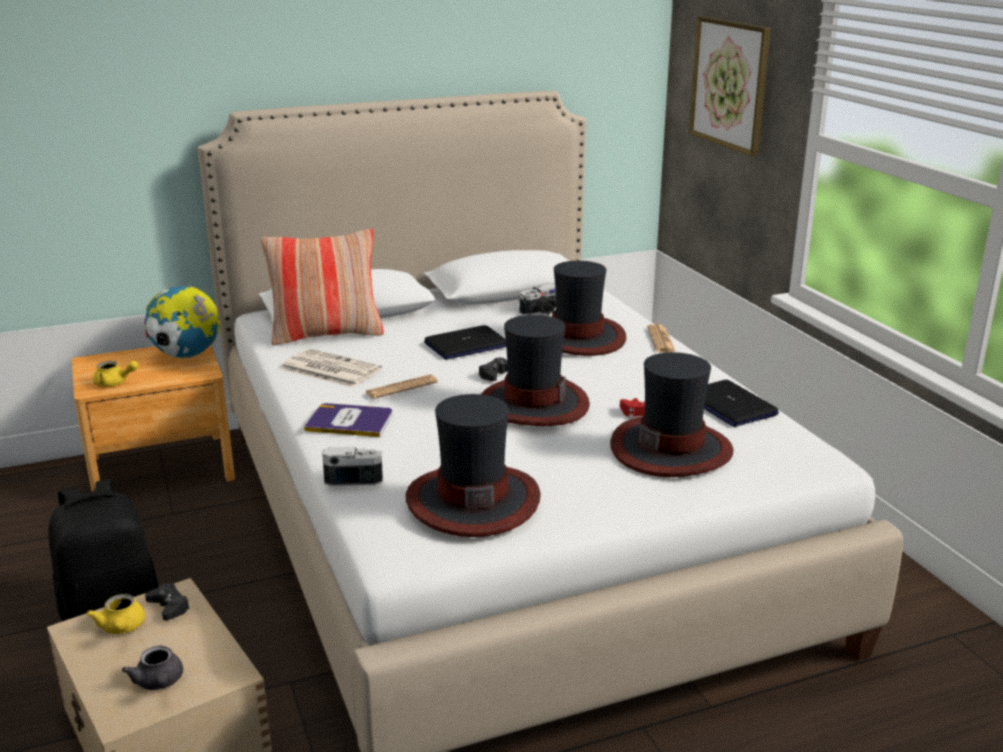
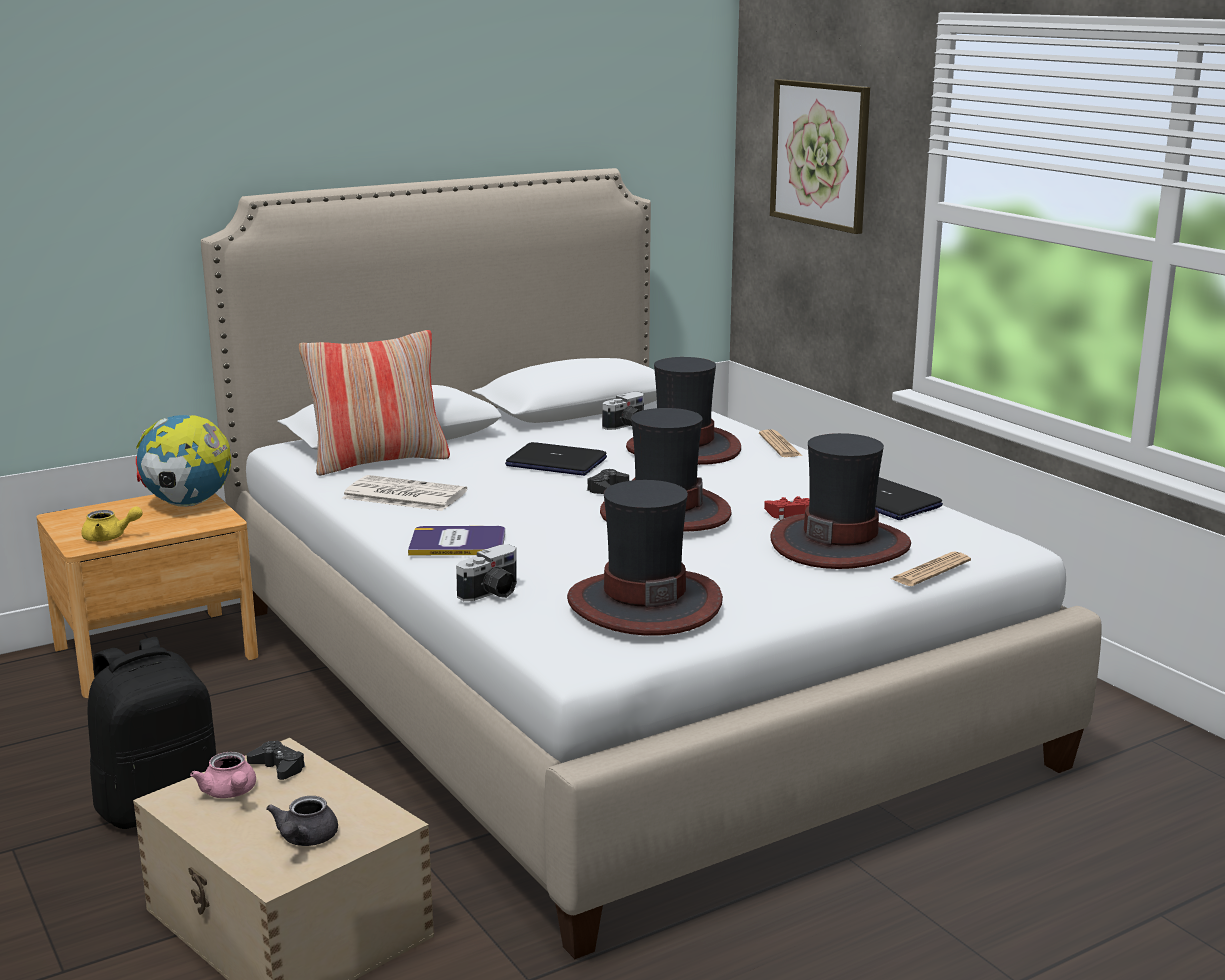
camera: 10 degrees left, 5 degrees down
(122, 628) = (230, 793): yellow teapot -> pink teapot
(159, 683) = (304, 840): grey teapot -> grey teapot turned 45 degrees clockwise
(354, 477) = (493, 593): camera -> camera turned 150 degrees clockwise
(401, 387) = (501, 507): newspaper -> newspaper (930, 570)
(466, 345) = (555, 462): laptop -> laptop turned 60 degrees clockwise

